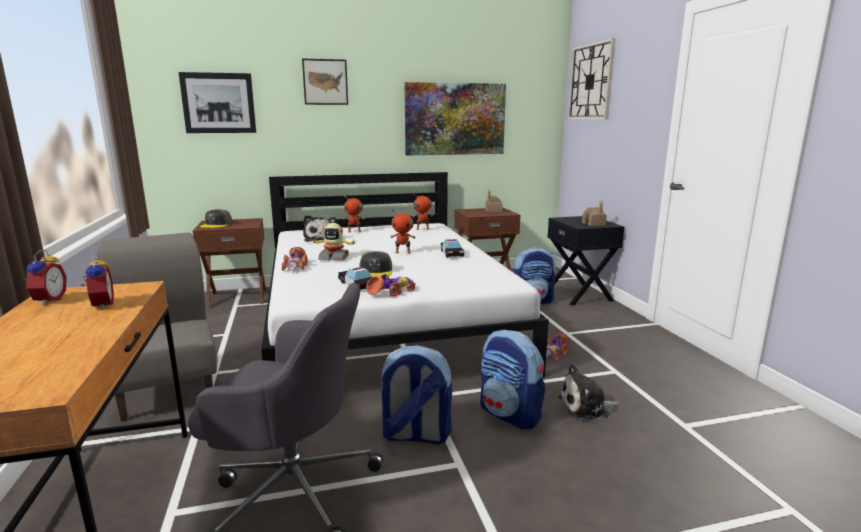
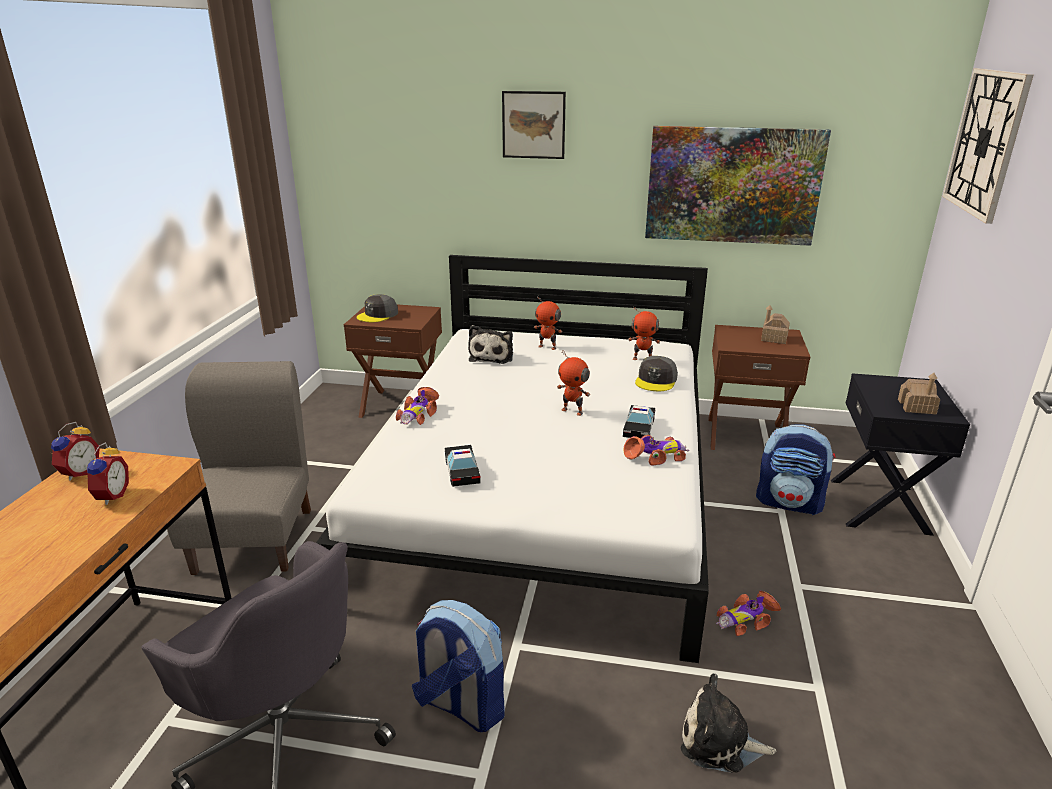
camera: 25 degrees right, 10 degrees up
(218, 103) = (393, 152): picture -> none
(334, 257) = (477, 404): toy robot -> none
(376, 271) = (505, 448): grey cap -> grey cap (656, 380)
(392, 291) = (491, 499): toy car -> toy car (656, 456)
(510, 414) = (601, 715): backpack -> none

